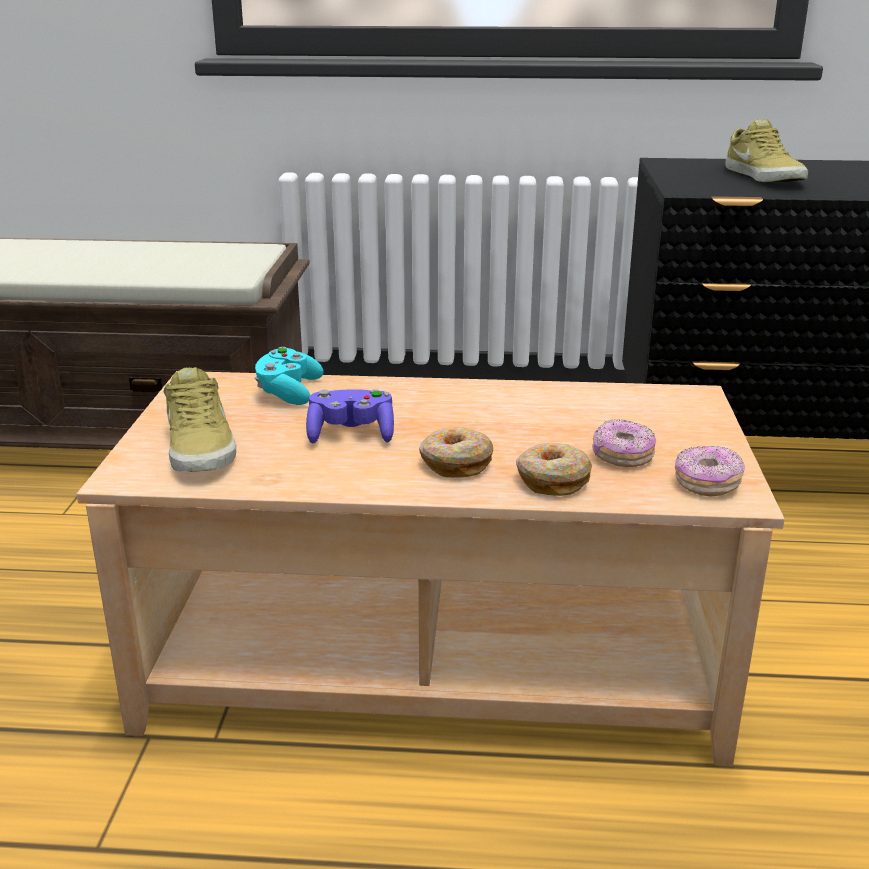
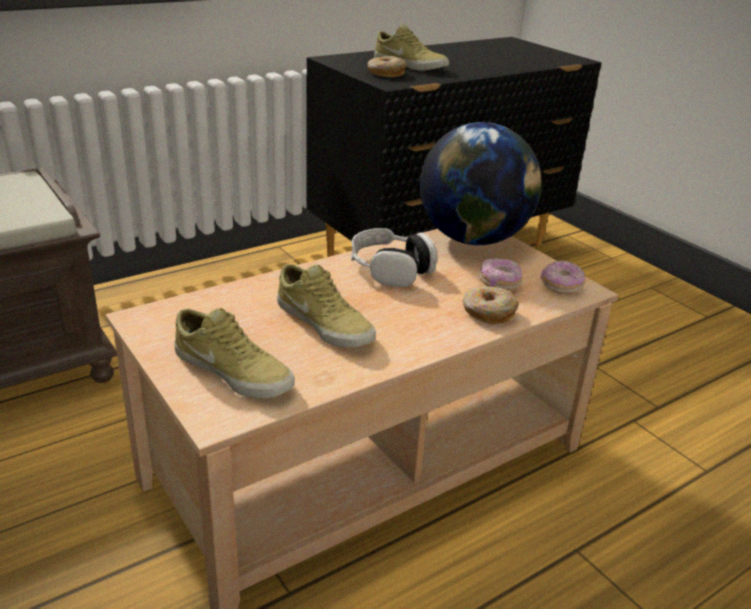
camera: 40 degrees left, 5 degrees up
(288, 392) = (230, 304): turquoise game controller -> none
(351, 434) = (326, 323): purple game controller -> beige shoe
(455, 463) = (421, 321): donut -> donut (386, 73)
(506, 407) = (390, 269): none -> headphones
(668, 404) = (473, 239): none -> globe

